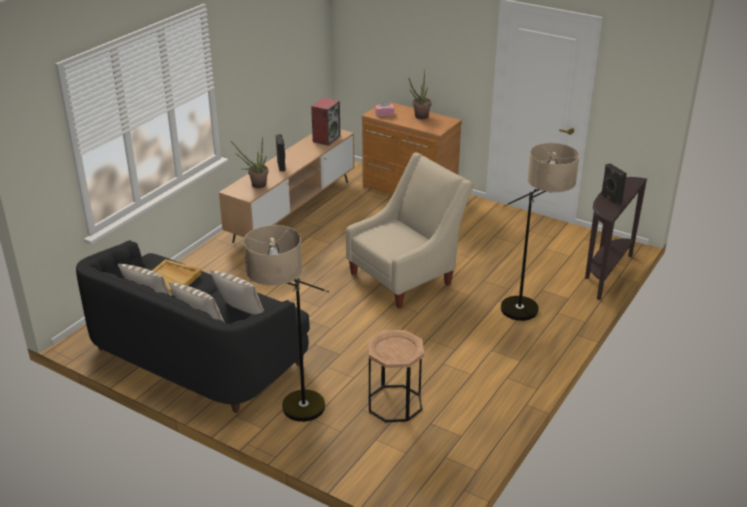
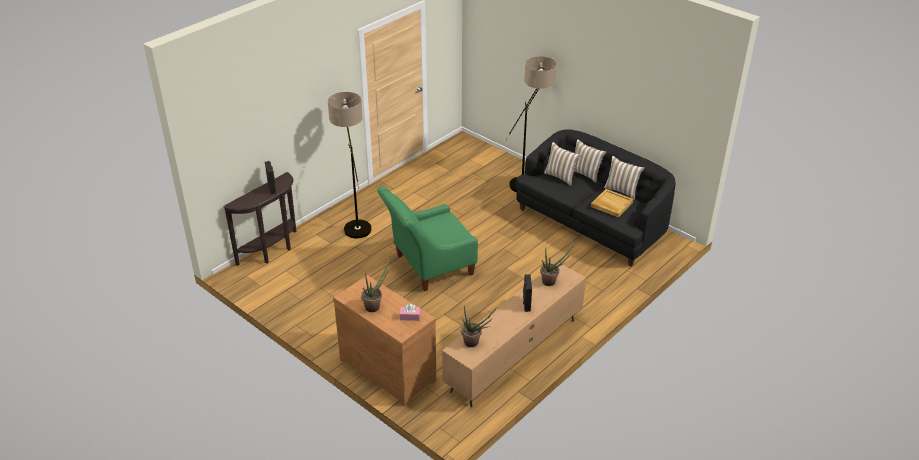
camera: 170 degrees left, 5 degrees up
(326, 138) = (474, 343): speaker -> potted plant
(394, 403) = (467, 182): brown side table -> none
(406, 276) = (428, 266): beige armchair -> green armchair

